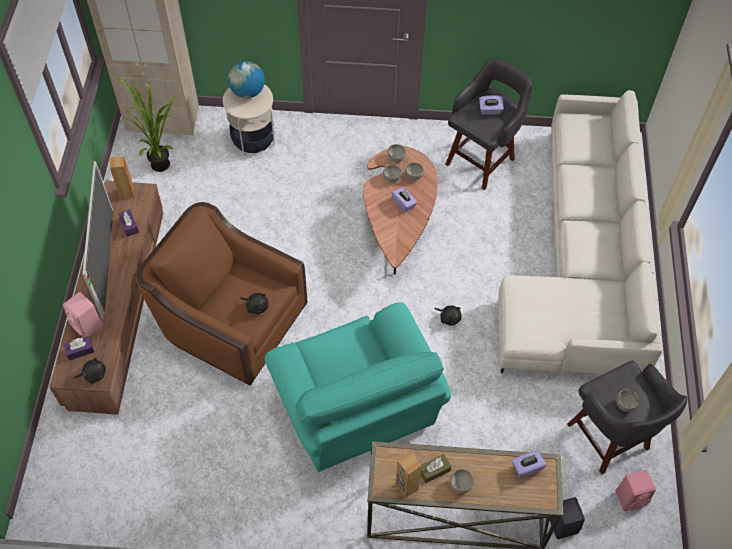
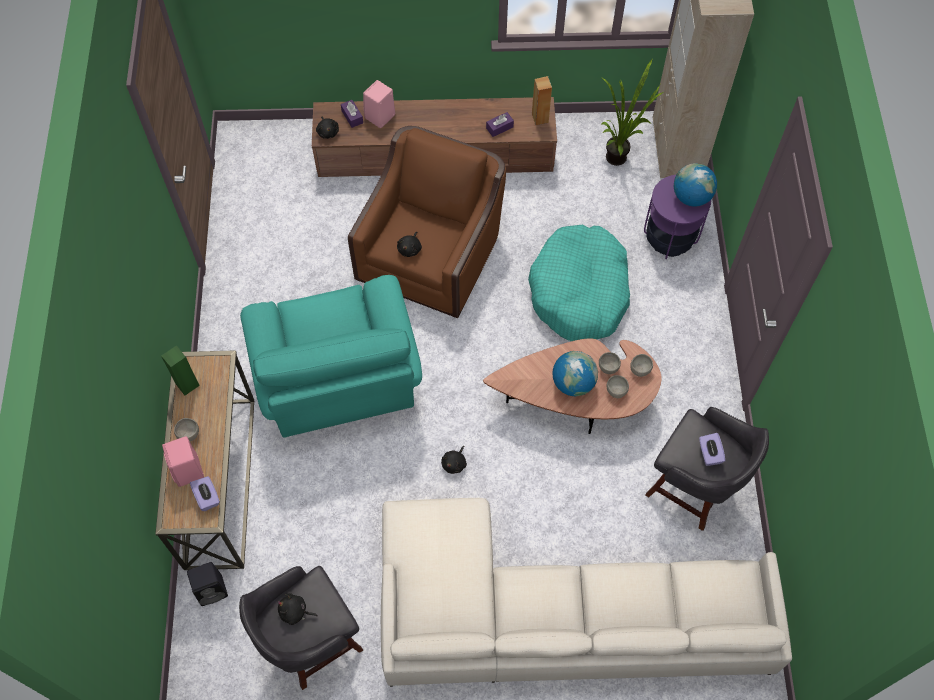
camera: 85 degrees right, 5 degrees up
(107, 261) = (454, 118): television -> none
(253, 140) = (670, 239): beige side table -> purple side table
(294, 209) = (579, 292): none -> turquoise dog bed
(355, 406) = (338, 378): turquoise armchair -> turquoise armchair turned 75 degrees counterclockwise
(404, 204) = (573, 383): purple tissue box -> globe
(406, 486) = (187, 384): brown speaker -> green speaker
(434, 470) = (204, 409): brown tissue box -> none
(625, 404) = (295, 612): grey bowl -> black plush toy
(631, 497) = (243, 666): pink speaker -> pink speaker (188, 471)

